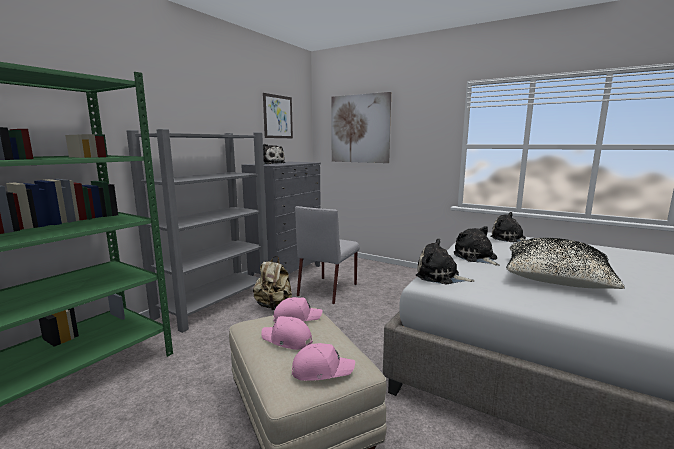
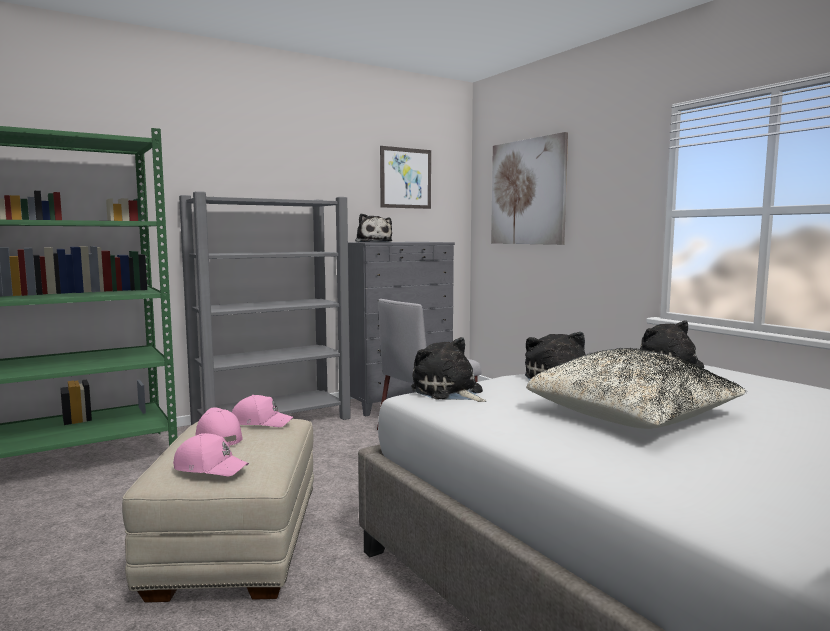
camera: 25 degrees right, 5 degrees down
(274, 306) = (335, 436): beige backpack -> none

